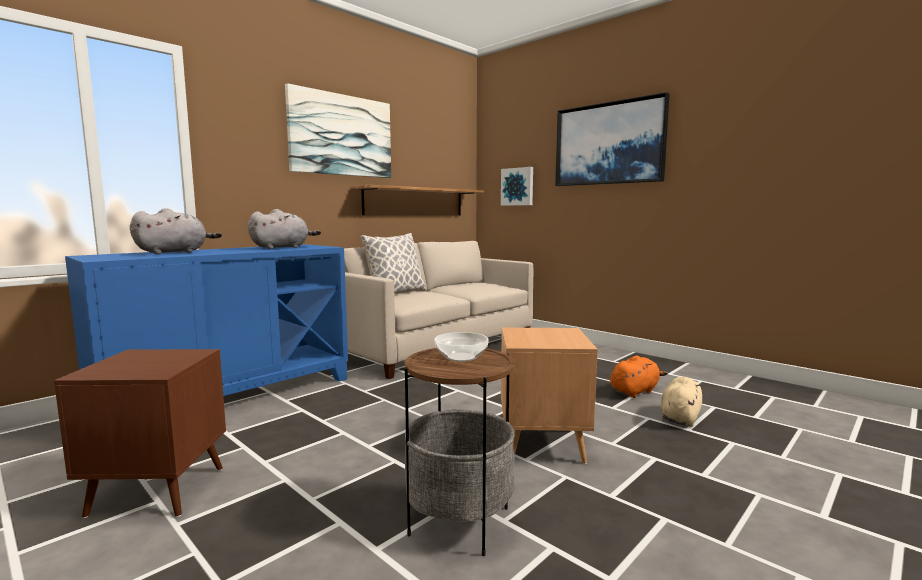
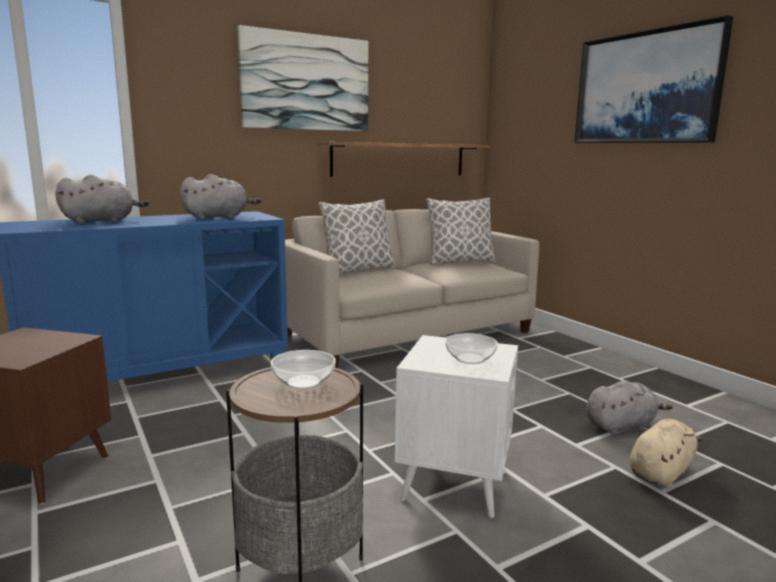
camera: 15 degrees right, 5 degrees up
(471, 284) = (459, 262): none -> pillow
(517, 186) = (532, 141): picture -> none
(542, 445) = (454, 483): brown side table -> white side table
(555, 338) = (470, 359): none -> bowl
(635, 391) = (621, 426): orange plush toy -> grey plush toy

